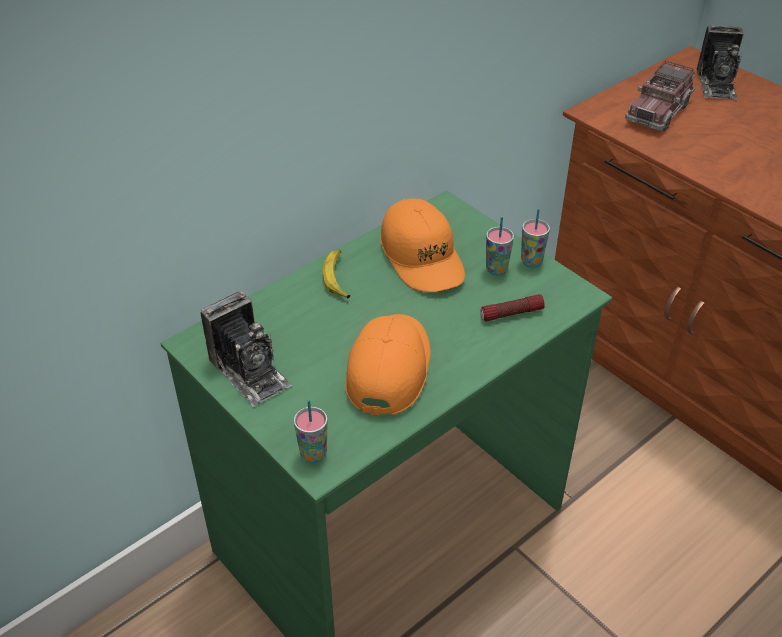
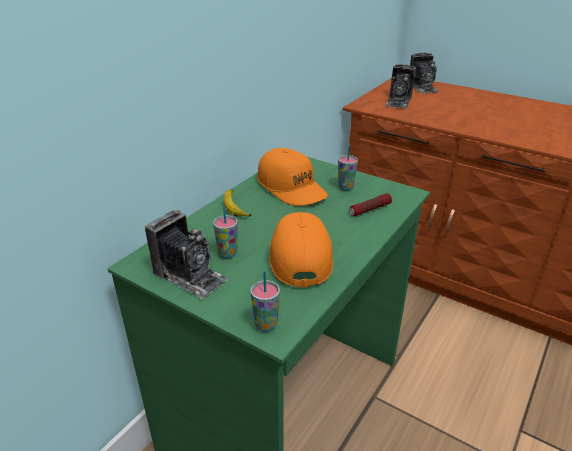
camera: 15 degrees left, 10 degrees down
(531, 261) = (366, 180): cup -> cup (227, 253)
(658, 111) = (398, 101): toy truck -> camera

